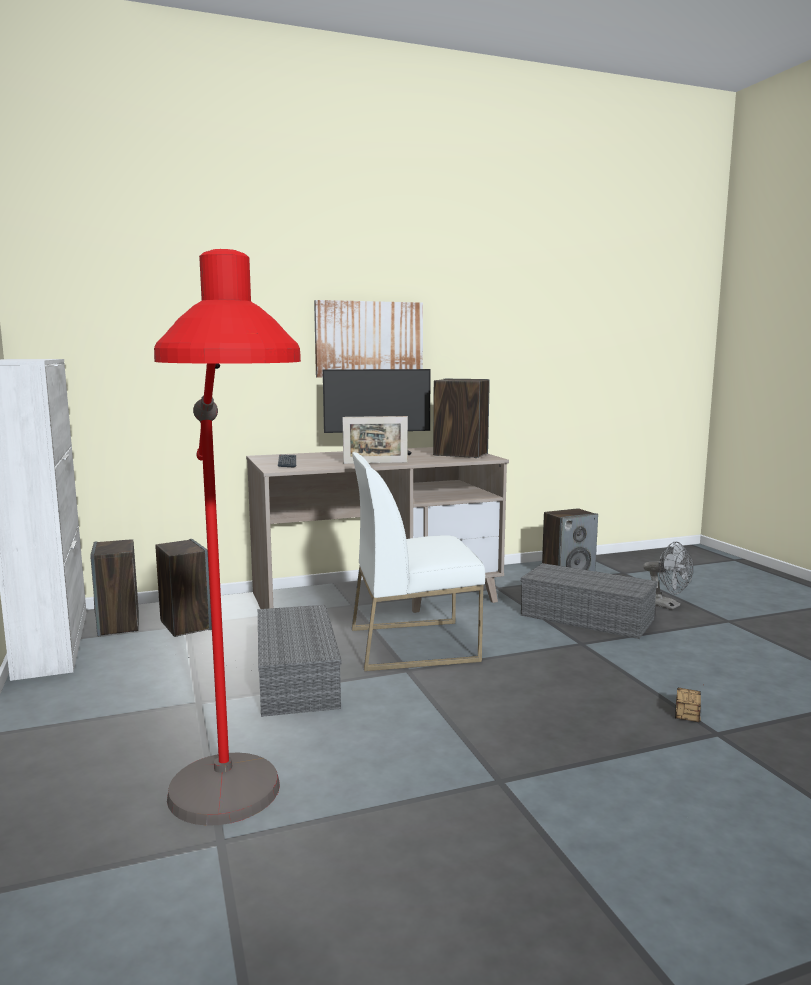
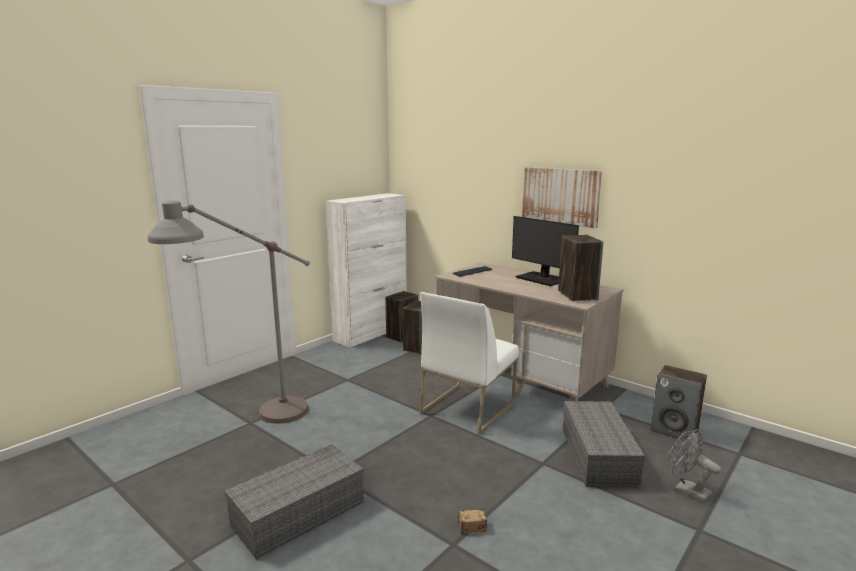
camera: 60 degrees right, 5 degrees up
(234, 838) = (253, 424): red floor lamp -> grey floor lamp
(295, 677) = (392, 390): grey storage box -> grey storage box (299, 511)
(375, 463) = (504, 286): picture frame -> none
(414, 644) = (467, 407): white chair -> white chair turned 105 degrees counterclockwise
(667, 605) = (686, 490): grey fan -> grey fan turned 120 degrees clockwise

